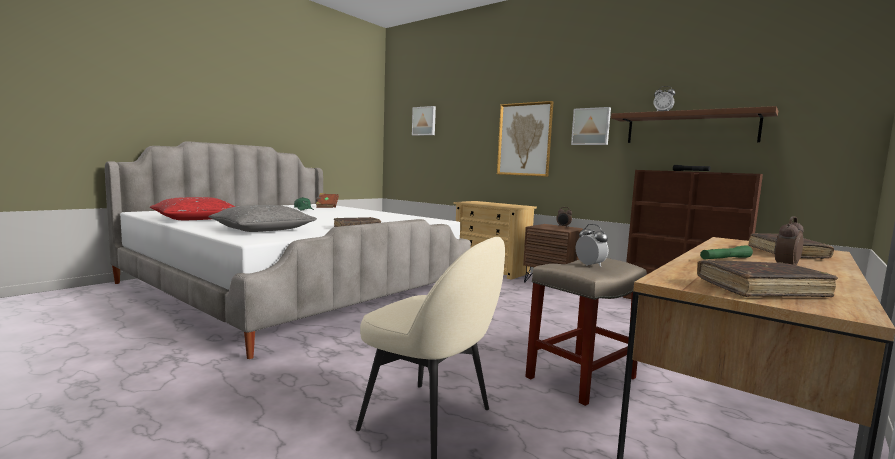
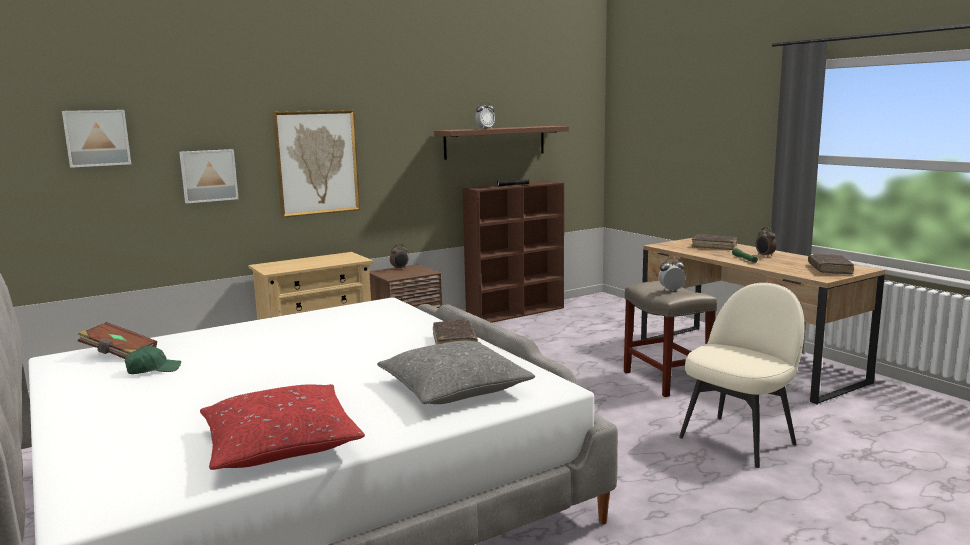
camera: 70 degrees left, 5 degrees up
(591, 126) = (403, 142): picture -> picture (208, 175)

